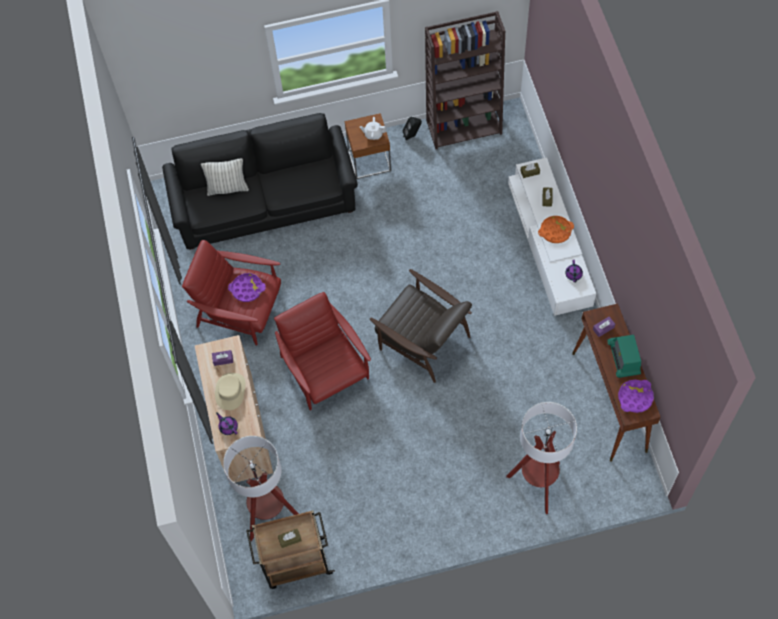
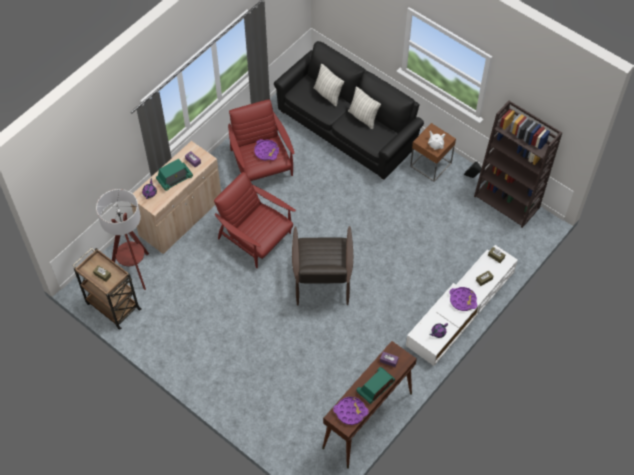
camera: 50 degrees right, 5 degrees down
(230, 391) = (174, 178): beige hat -> radio
(283, 175) = (363, 117): none -> pillow
(325, 371) = (256, 237): red armchair -> red armchair turned 75 degrees counterclockwise
(537, 484) = (270, 412): floor lamp -> none
(555, 231) = (463, 300): orange tray -> purple tray

